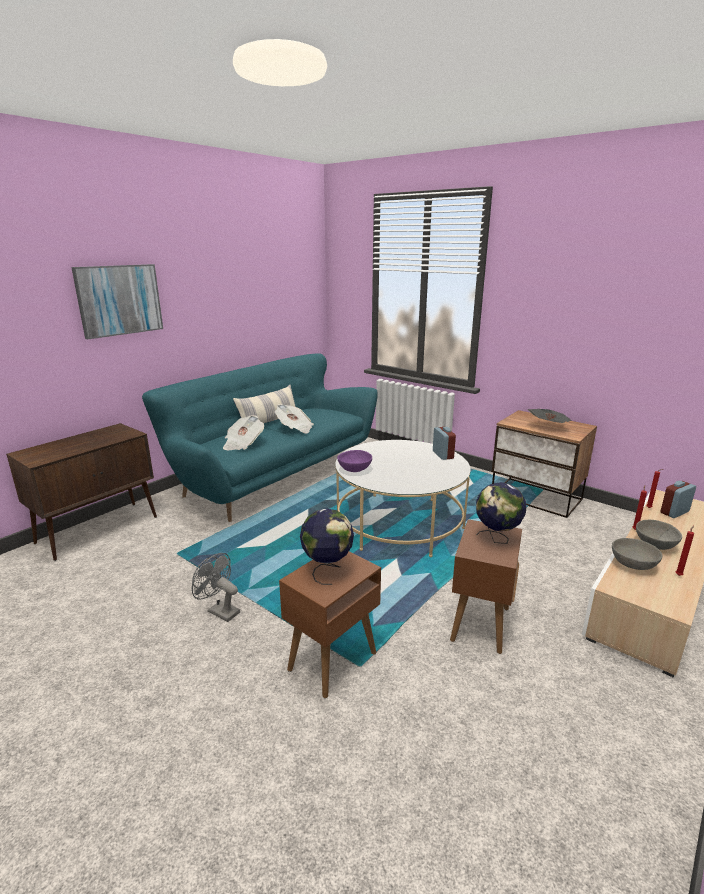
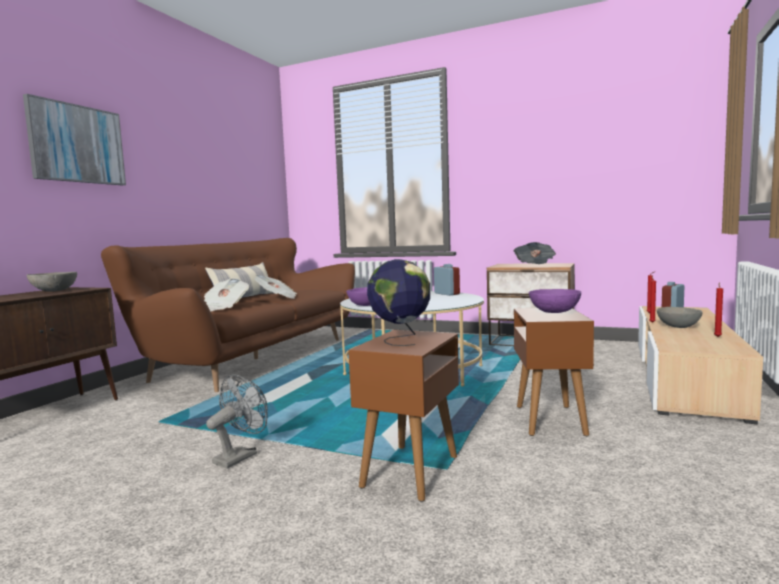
camera: 15 degrees left, 15 degrees down
(219, 611) = (240, 456): grey fan -> grey fan turned 105 degrees clockwise
(272, 475) = (251, 358): turquoise sofa -> brown sofa
(496, 539) = (555, 312): globe -> purple bowl
(633, 565) = (674, 337): grey bowl -> grey bowl (55, 291)

